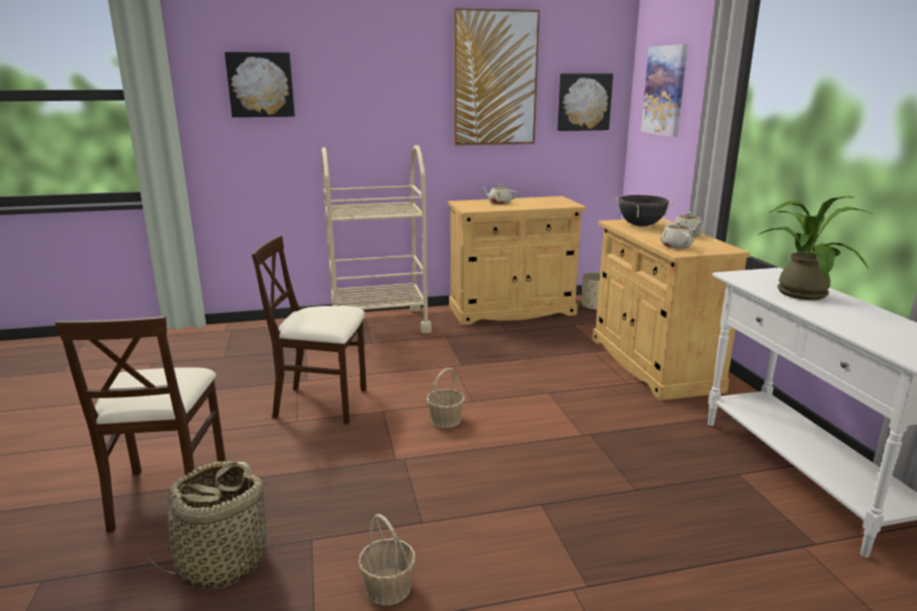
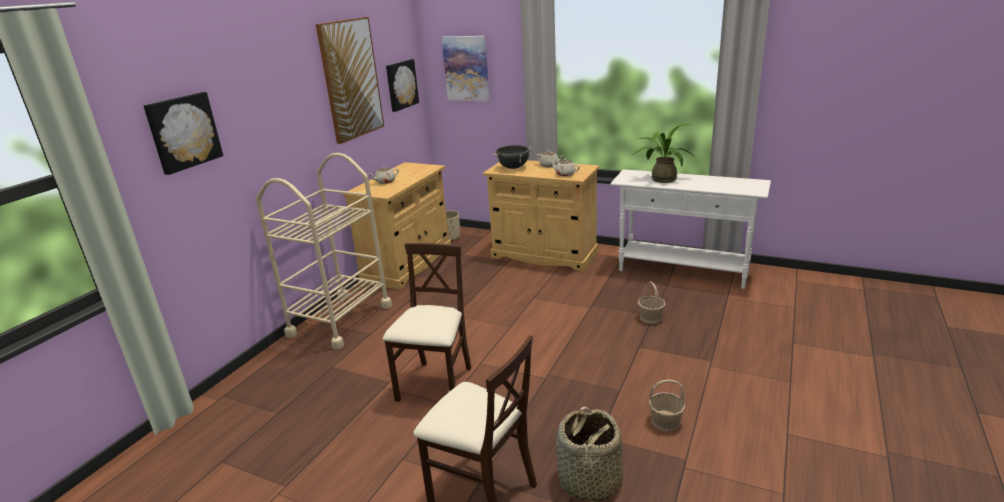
camera: 50 degrees left, 5 degrees up
(322, 403) = (436, 385): beige chair -> beige chair turned 150 degrees clockwise
(446, 419) = (521, 343): basket -> basket (650, 317)

